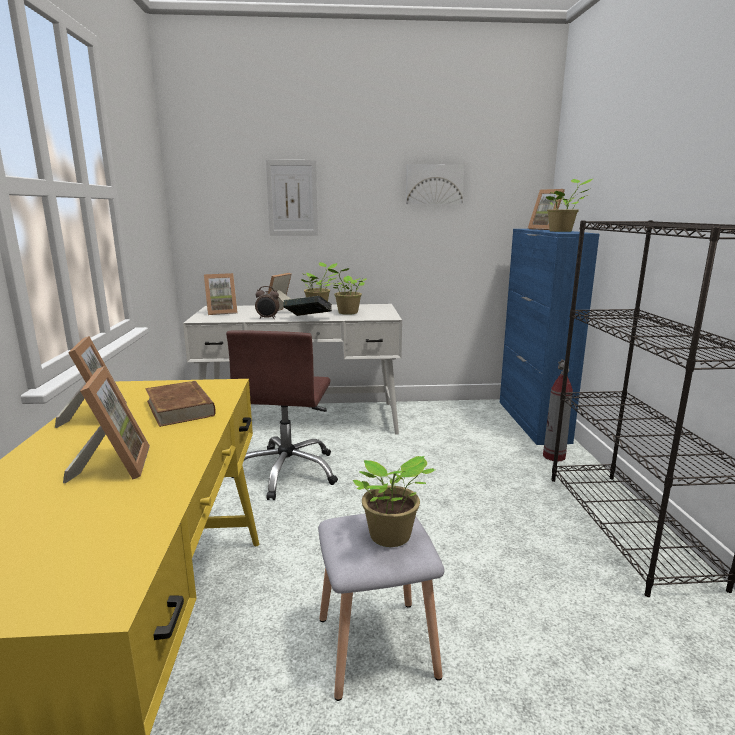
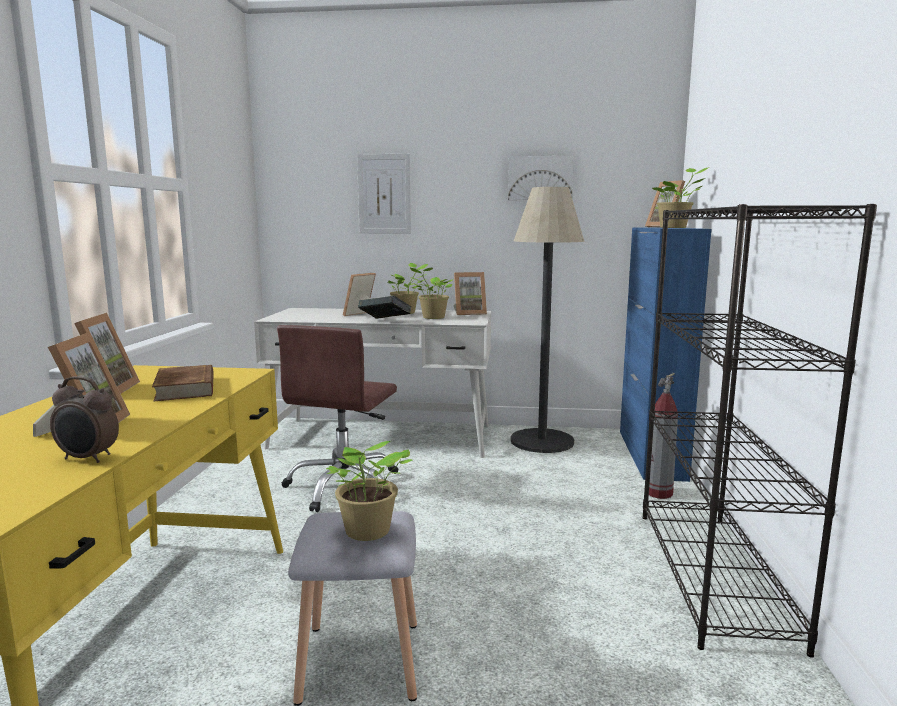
camera: 10 degrees right, 5 degrees down
(221, 312) = (301, 313): picture frame -> picture frame (469, 313)
(268, 318) = (343, 320): alarm clock -> alarm clock (87, 459)
(440, 415) = (542, 441): none -> floor lamp

